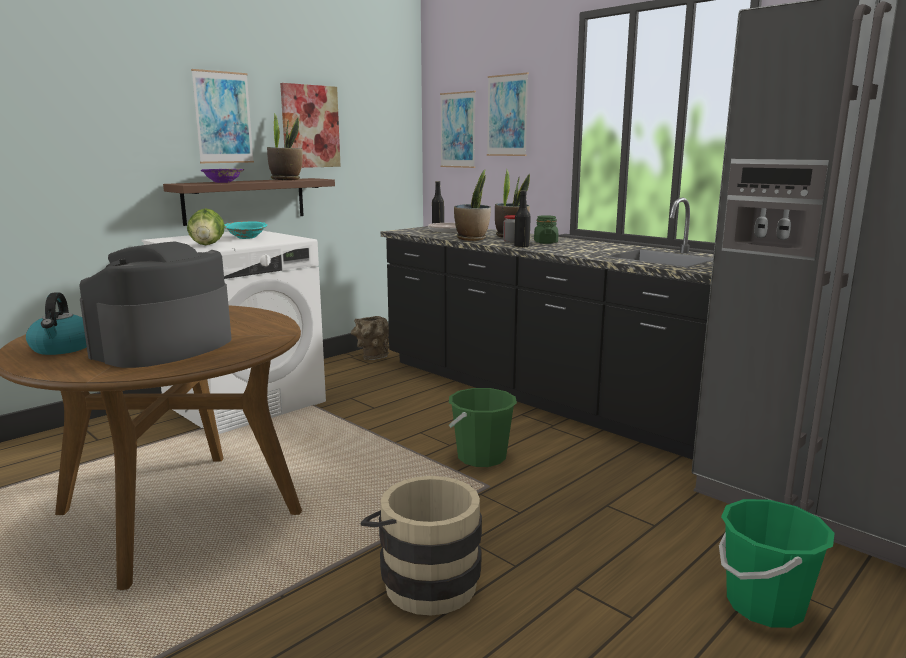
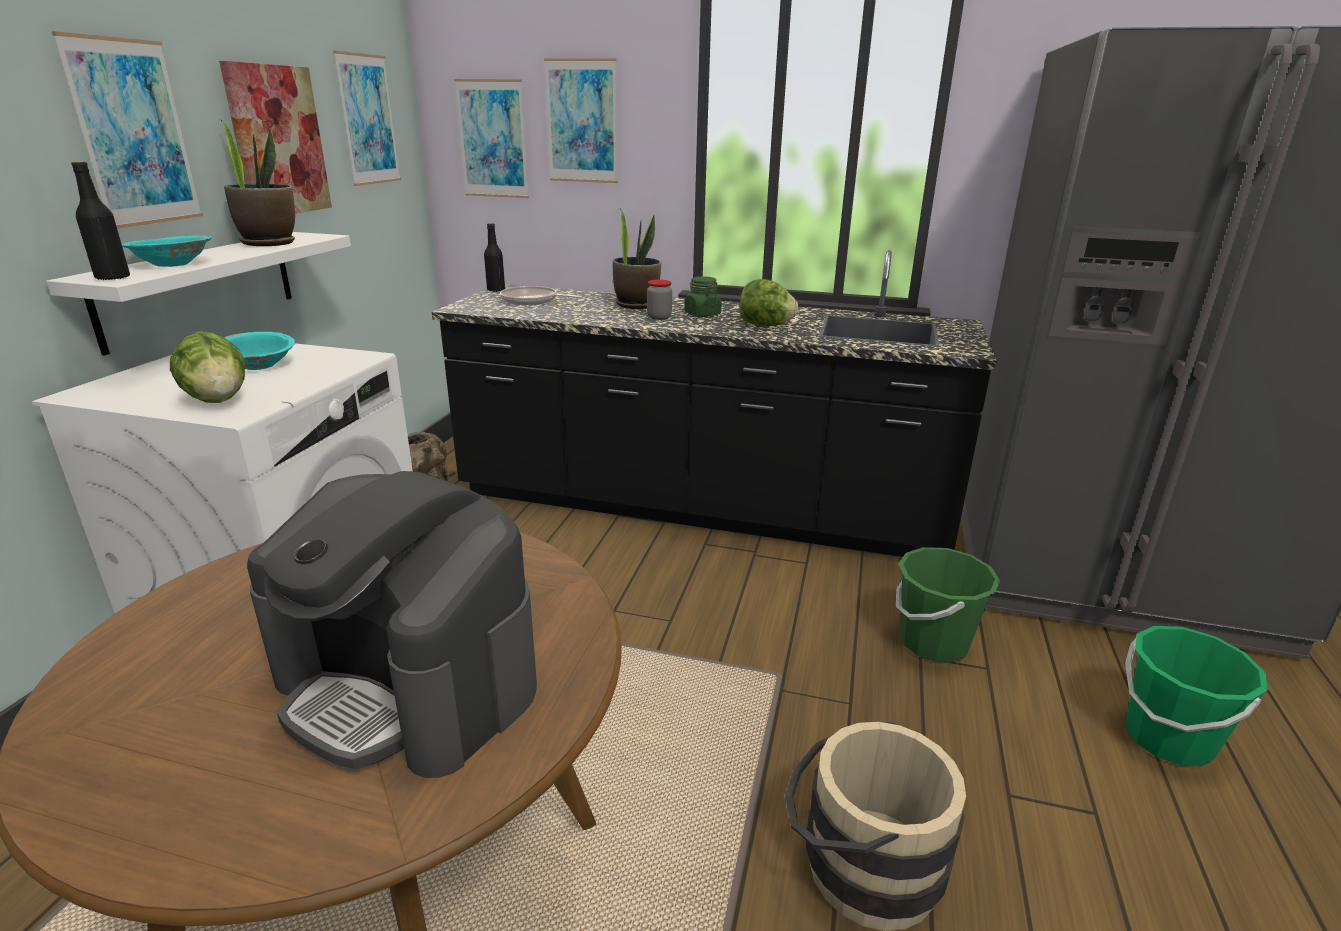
camera: 30 degrees left, 10 degrees up
(62, 348) = (182, 763): kettle -> none
(164, 347) = (410, 683): coffee machine -> coffee machine turned 60 degrees counterclockwise
(223, 182) = (173, 264): purple bowl -> turquoise bowl
(245, 200) = (200, 288): brown shelf -> white shelf
(378, 118) = (368, 120): none -> picture
(472, 239) = (597, 316): potted plant -> none
(481, 457) = (726, 628): green bucket -> green bucket (933, 642)
(521, 247) = (692, 327): black bottle -> black bottle (113, 278)
(577, 249) = (765, 325): none -> lettuce

